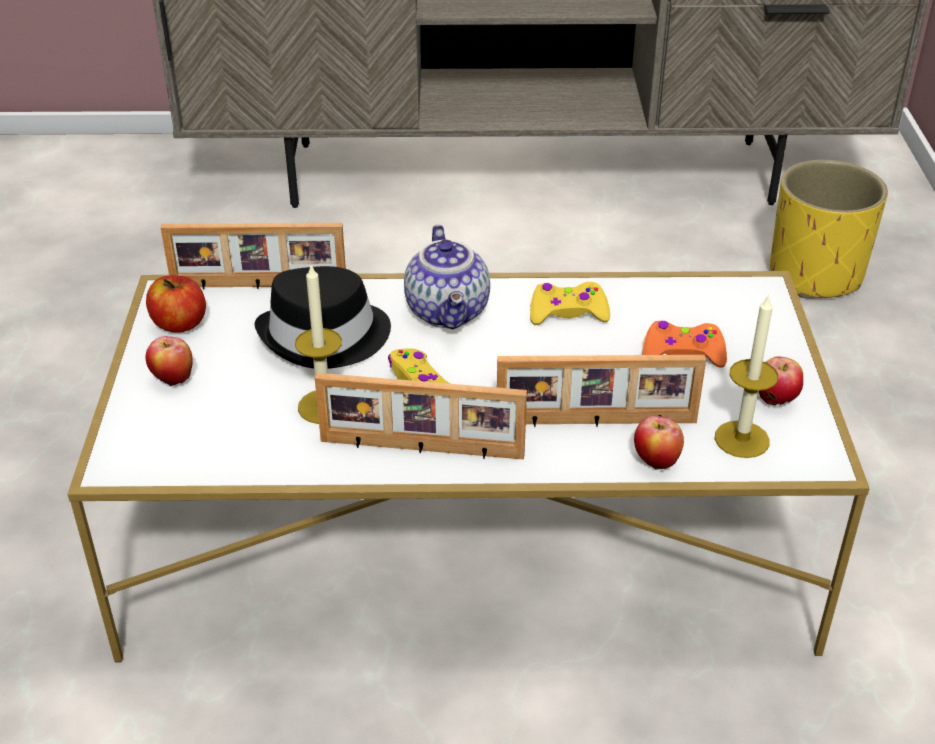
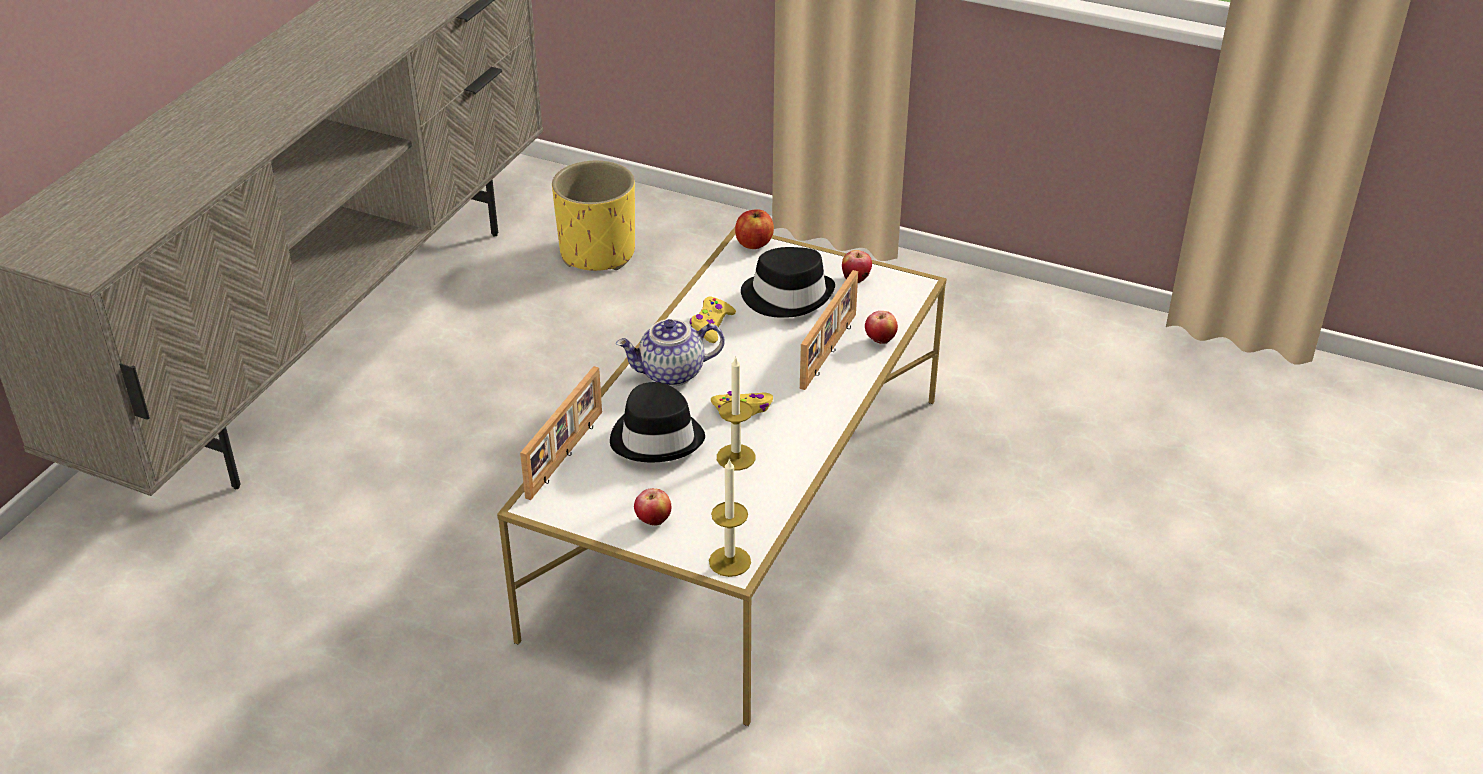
camera: 65 degrees left, 0 degrees up
(180, 324) = (584, 505): apple -> apple (754, 243)
(421, 450) = (808, 427): picture frame -> none
(449, 312) = (671, 374): teapot -> teapot turned 150 degrees clockwise
(682, 353) = (788, 296): orange game controller -> black hat
(742, 439) = (880, 304): candle -> candle (730, 561)

